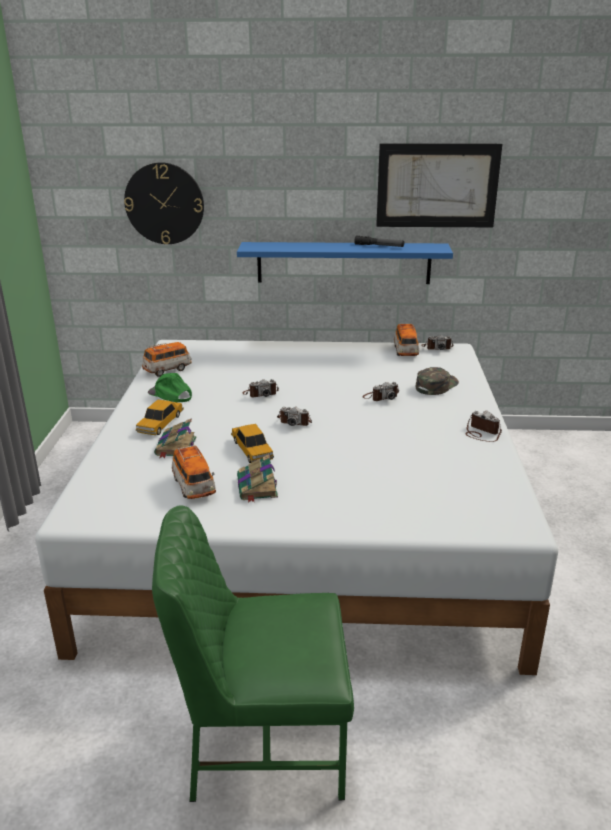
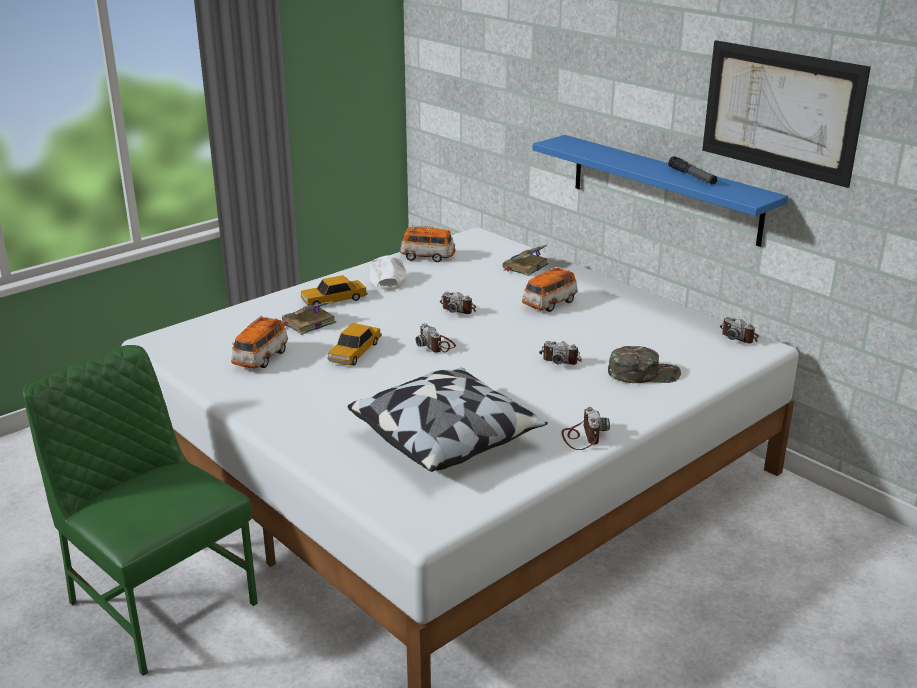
camera: 45 degrees right, 0 degrees up
(164, 203) = (501, 73): wall clock -> none
(170, 395) = (387, 279): green cap -> white cap
(257, 488) = (298, 382): book -> book (525, 267)
(405, 351) = (692, 326): toy car -> toy car (549, 304)
(422, 472) = (447, 438): none -> pillow

